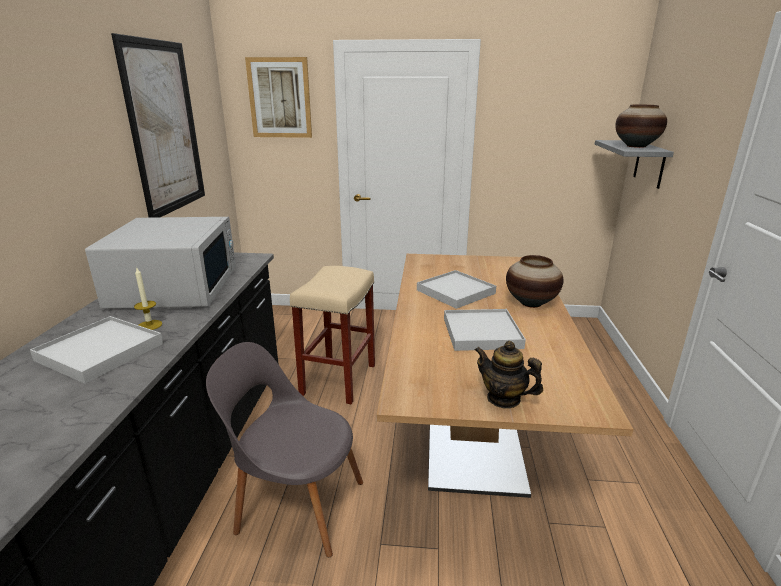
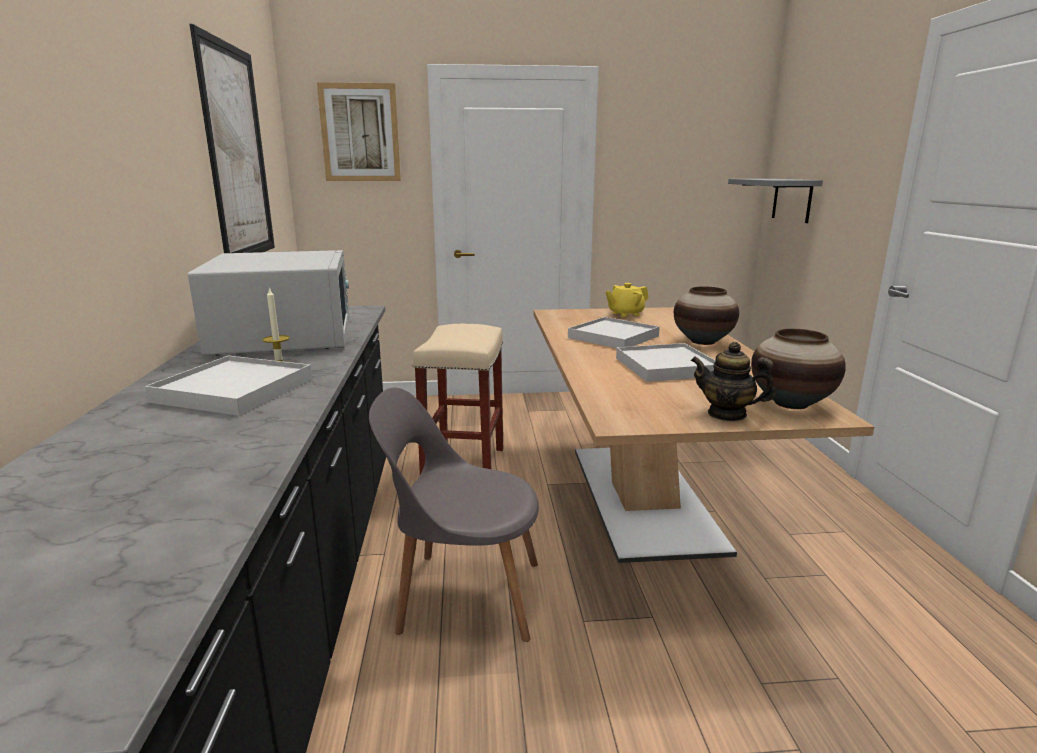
camera: 10 degrees left, 5 degrees down
(481, 263) = (625, 314): none -> yellow teapot
(636, 146) = (779, 179): vase -> vase (791, 403)

